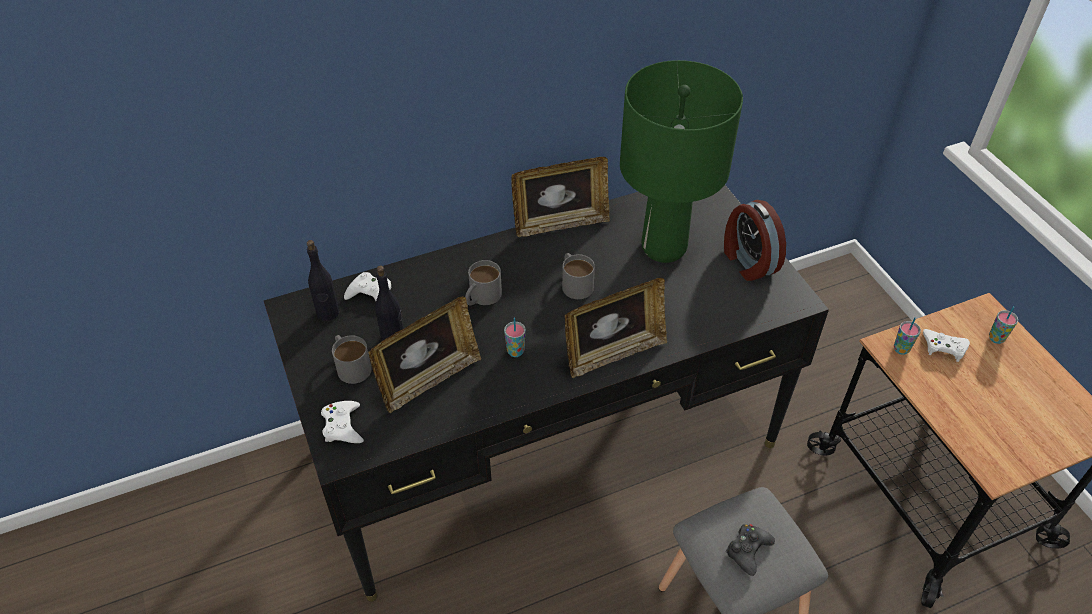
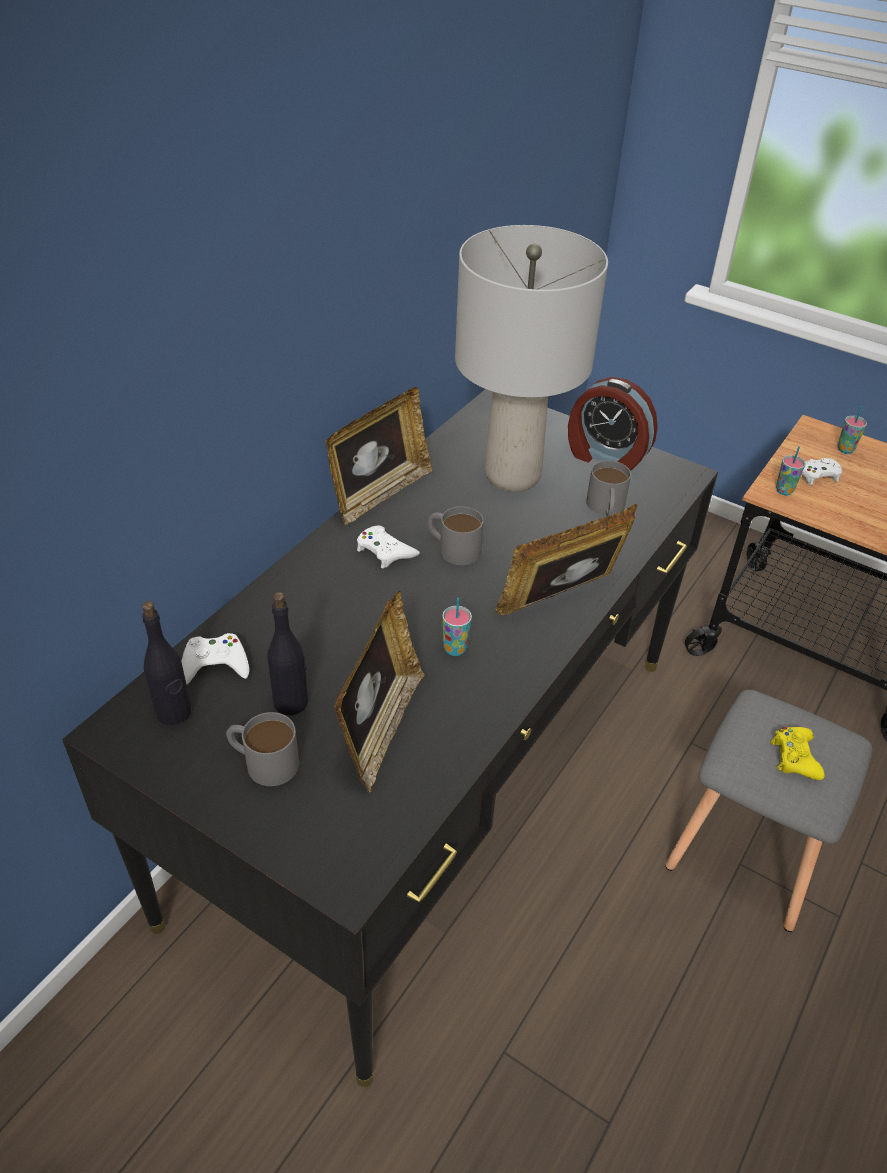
camera: 35 degrees left, 5 degrees down
(343, 426) = (319, 842): white game controller -> white game controller (385, 551)
(481, 297) = (360, 608): grey mug -> grey mug (606, 508)
(613, 353) = (561, 601): picture frame -> picture frame turned 150 degrees counterclockwise
(664, 247) = (512, 475): green table lamp -> grey table lamp
(748, 551) = (794, 757): black game controller -> yellow game controller

